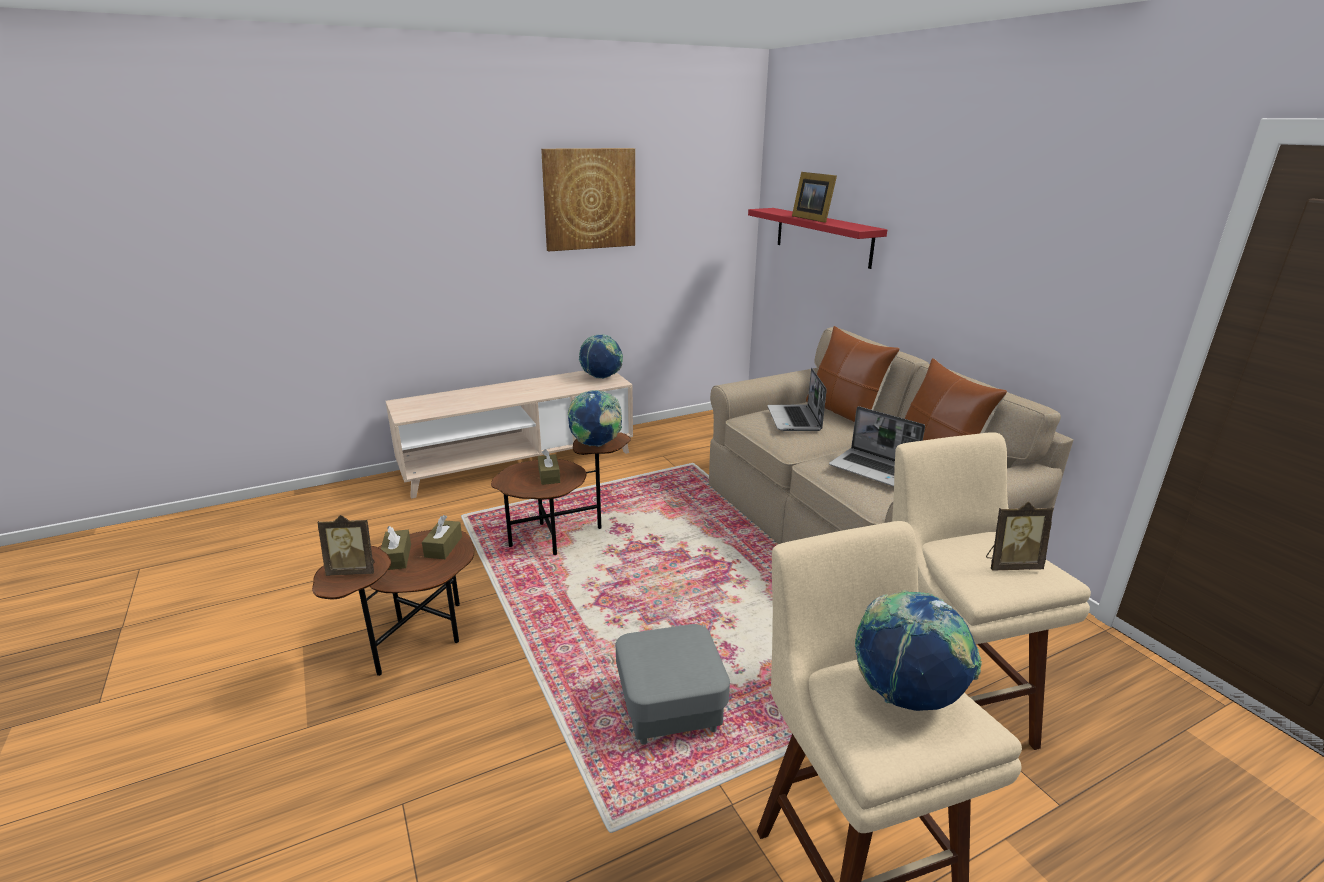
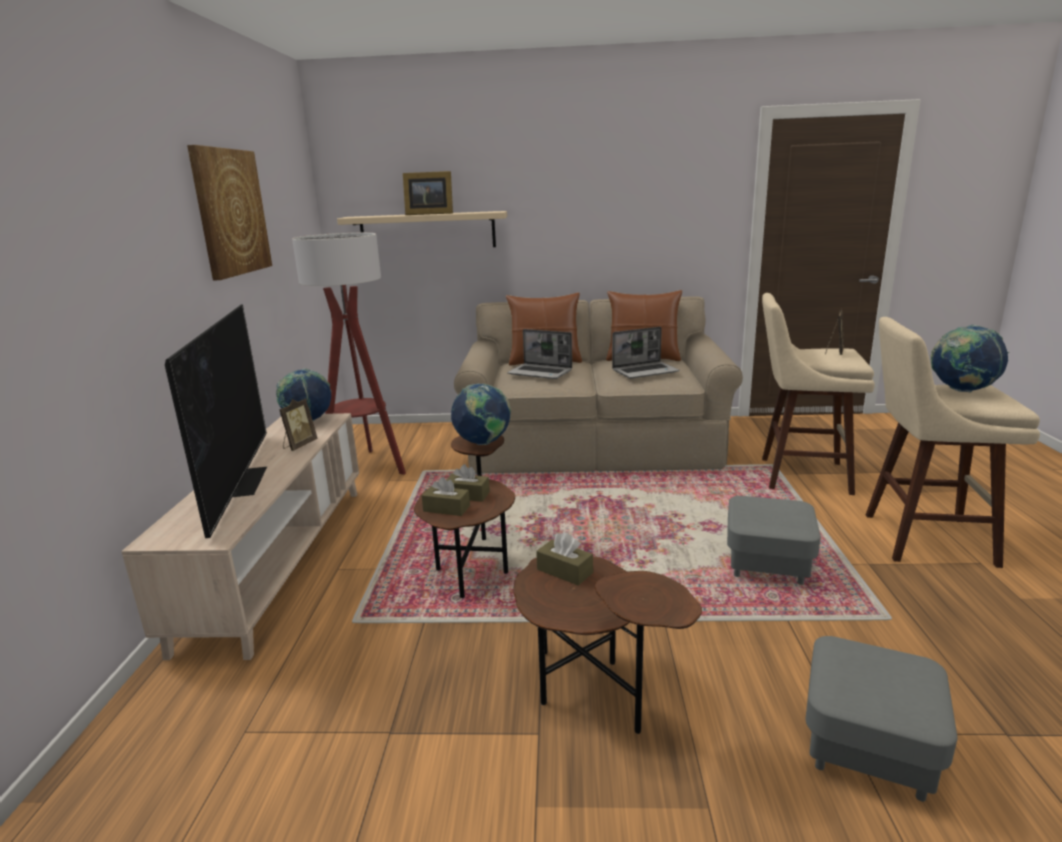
camera: 60 degrees left, 5 degrees down
(353, 570) = (649, 595): picture frame -> picture frame (299, 445)
(385, 820) = (867, 748): none -> grey ottoman
(397, 557) = (563, 604): brown tissue box -> brown tissue box (446, 508)
(486, 394) = (241, 481): none -> television
(675, 439) = (365, 468): none -> floor lamp
(822, 236) = (427, 231): red shelf -> beige shelf

